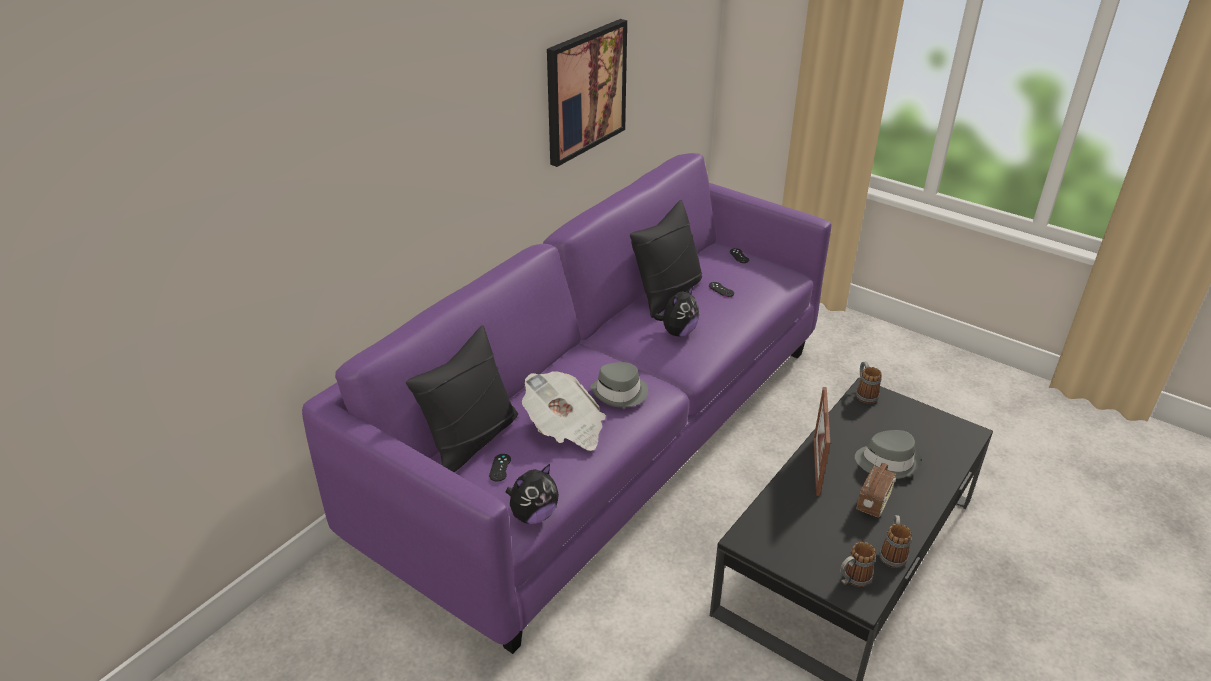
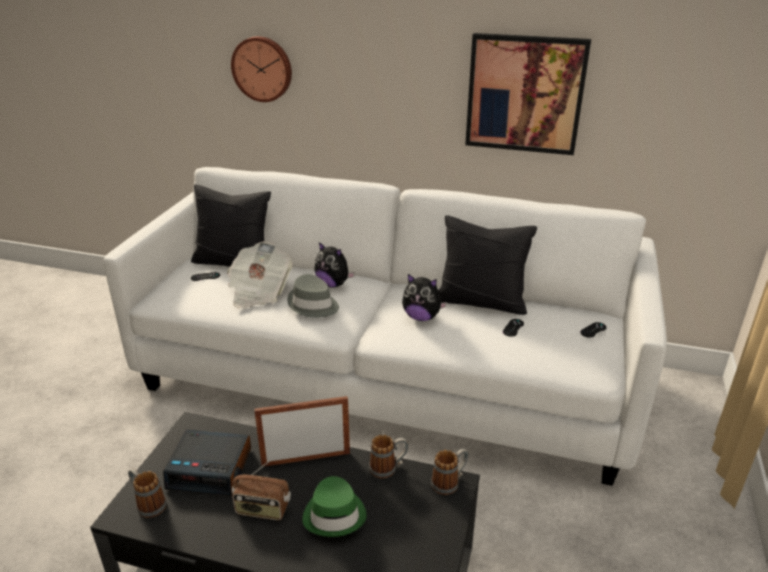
camera: 70 degrees right, 5 degrees down
(353, 193) = (262, 69): none -> wall clock
(533, 515) = (166, 303): plush toy -> plush toy (333, 284)
(604, 437) = (384, 377): purple sofa -> white sofa
(813, 530) = (211, 468): none -> alarm clock
(887, 461) = (335, 514): grey hat -> green hat
(892, 553) = (189, 532): mug -> mug (388, 468)

